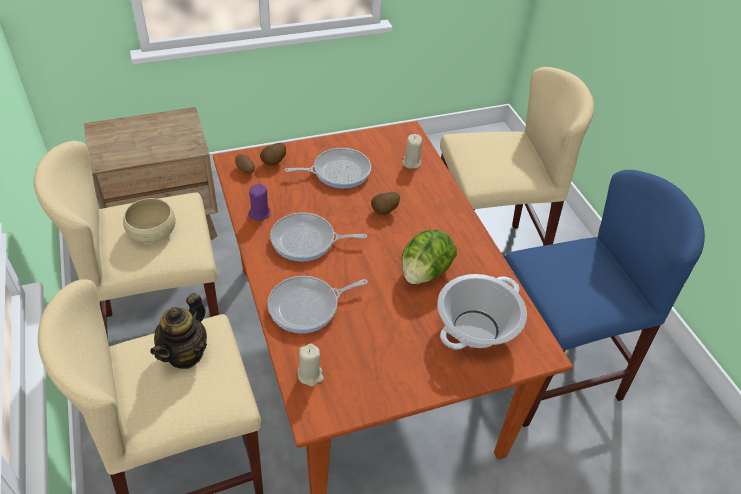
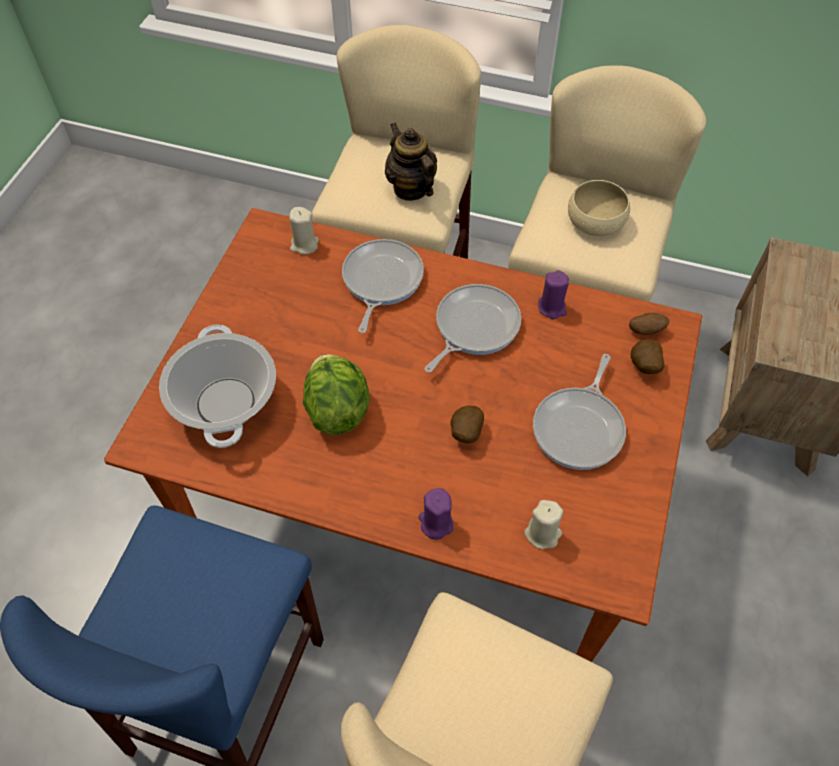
camera: 130 degrees right, 10 degrees up
(445, 199) = (436, 523): none -> purple candle

